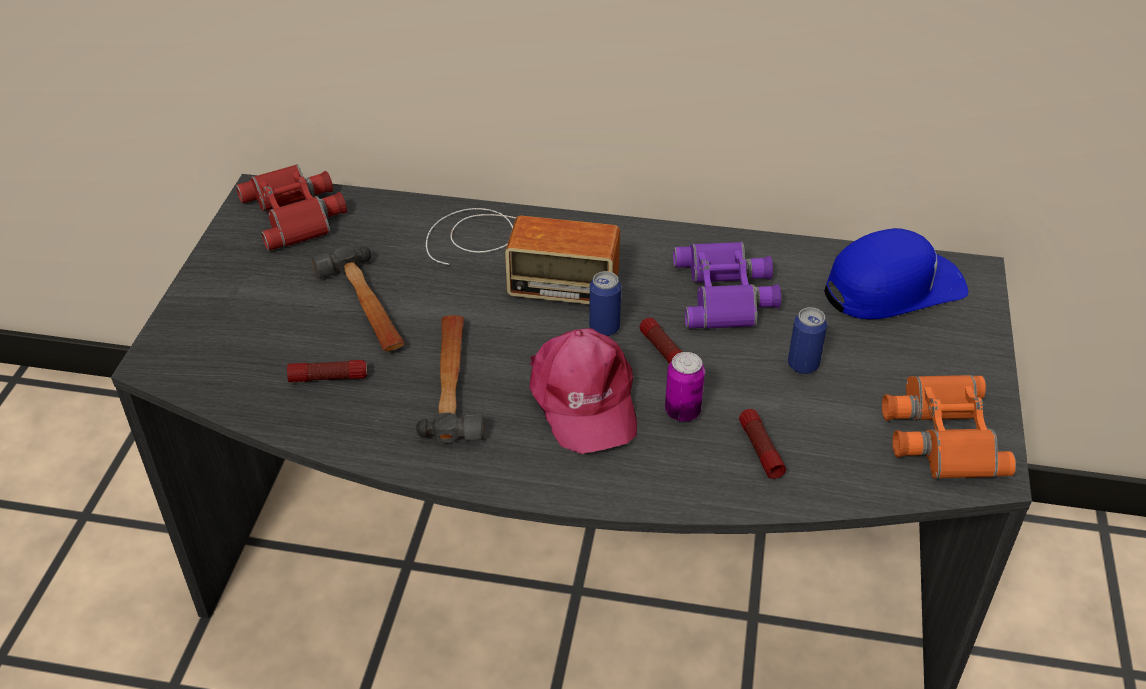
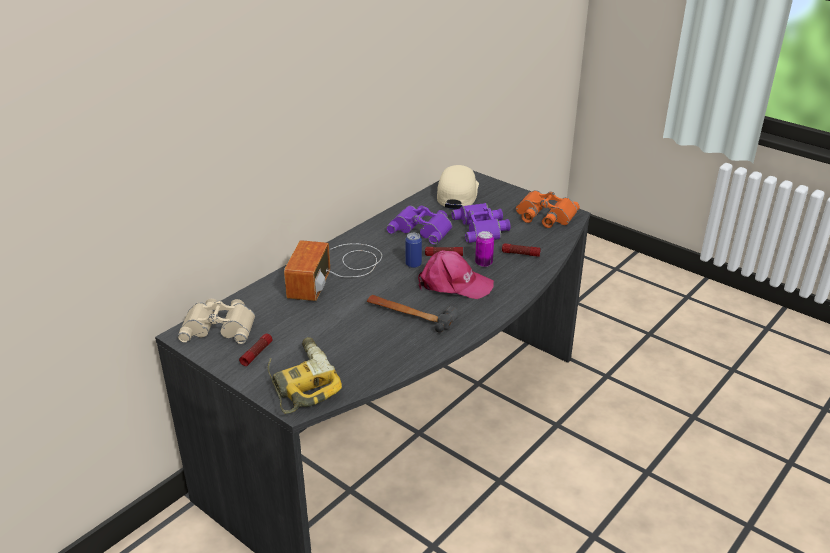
camera: 60 degrees left, 10 degrees down
(211, 341) = (300, 382): none -> power drill
(297, 213) = (220, 326): red binoculars -> beige binoculars
(328, 378) = (370, 350): flashlight -> flashlight (256, 353)
(365, 307) = (327, 325): hammer -> none
(516, 256) = (337, 271): radio -> radio turned 150 degrees clockwise
(803, 365) = (482, 228): can -> purple binoculars
(893, 287) = (457, 193): blue cap -> beige cap

